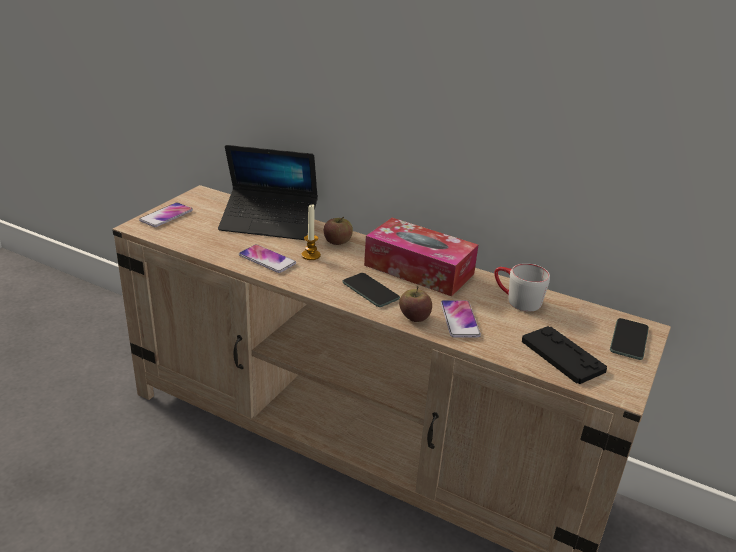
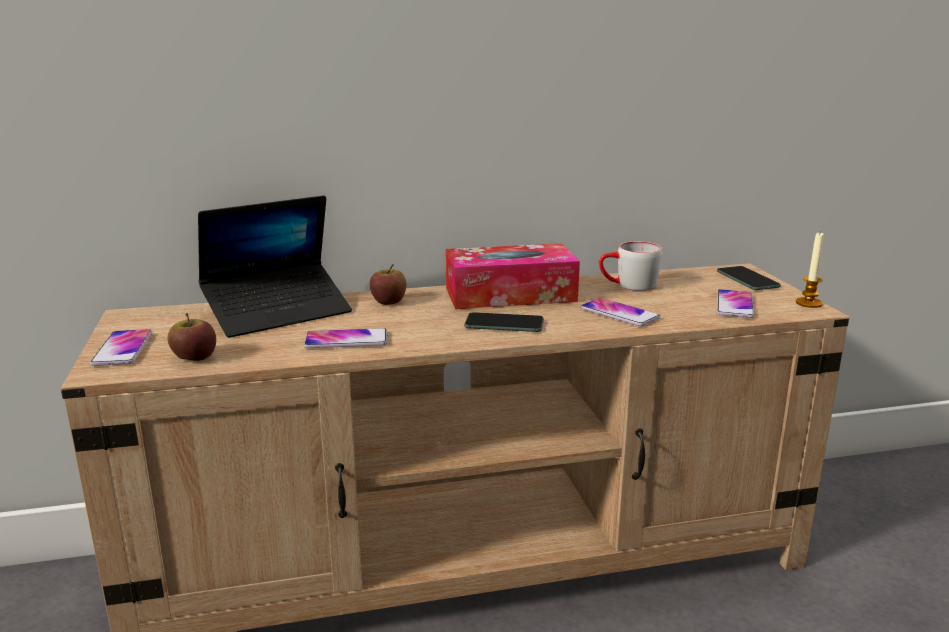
camera: 40 degrees left, 10 degrees down
(311, 255) = (385, 320): candle -> candle (808, 303)
(414, 317) = (582, 326): apple -> apple (194, 358)
(562, 356) = (734, 305): black game controller -> phone

